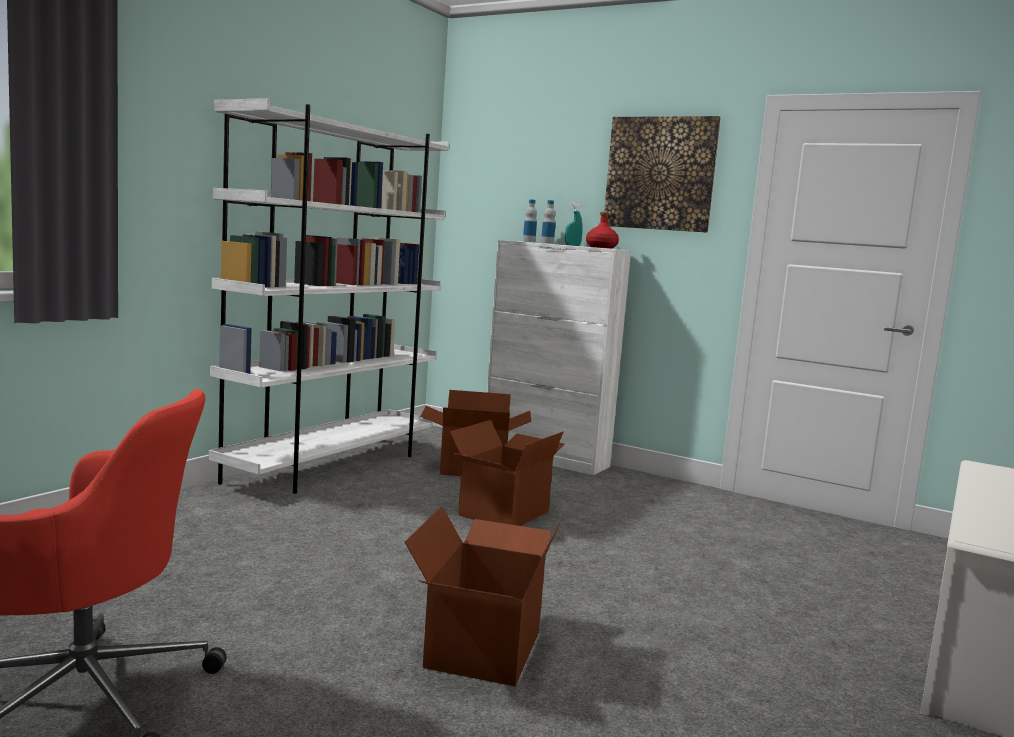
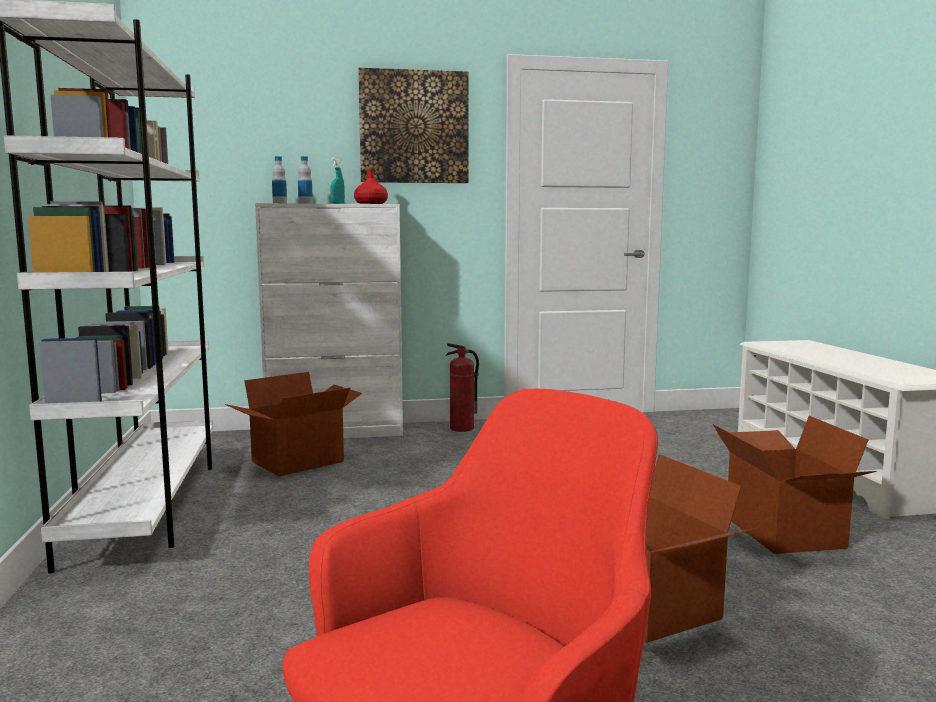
camera: 40 degrees left, 0 degrees up
(502, 513) = (407, 490): cardboard box -> cardboard box (781, 532)
(657, 485) = (461, 428): none -> fire extinguisher

